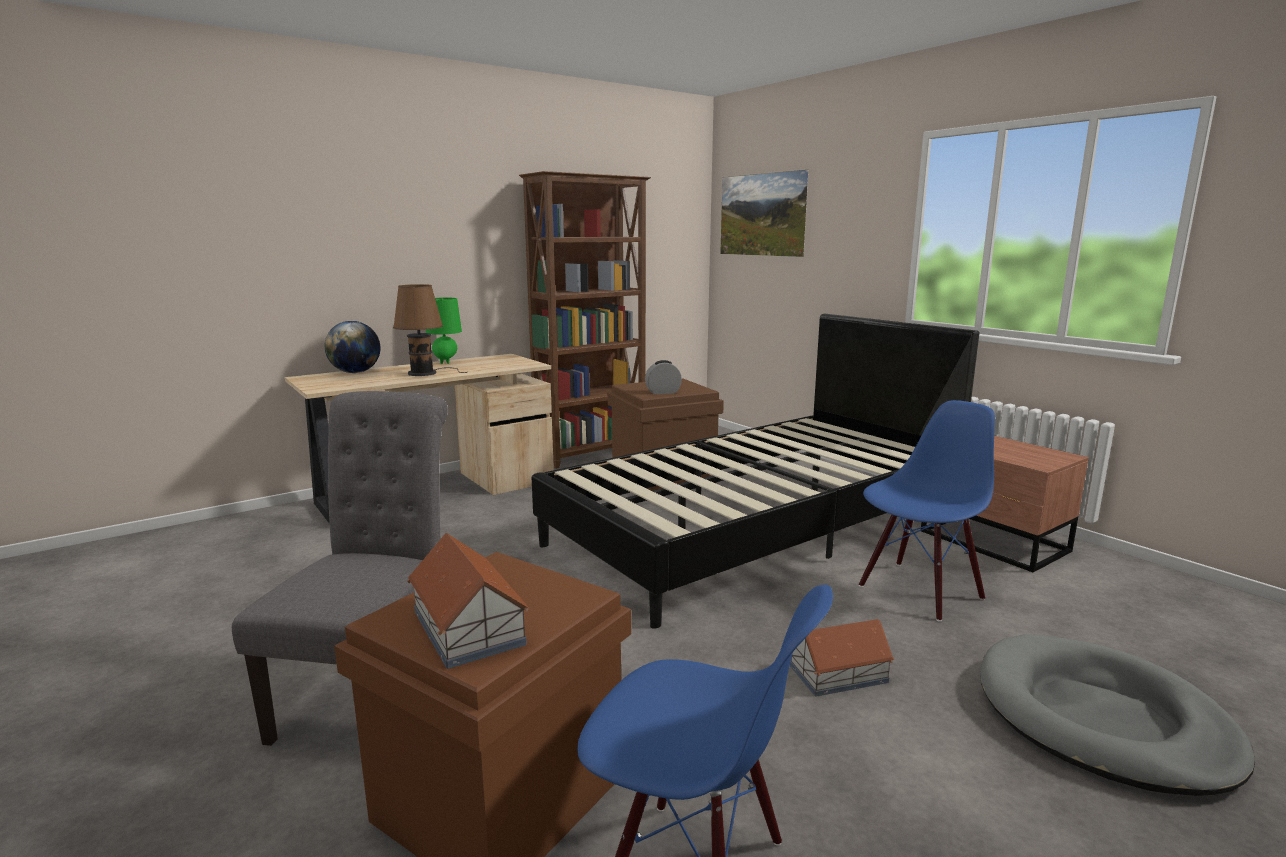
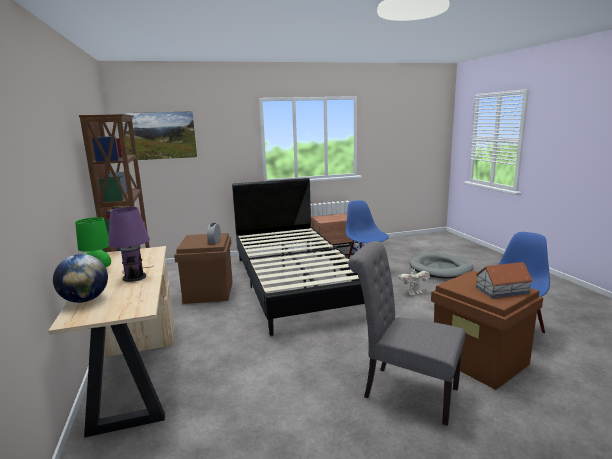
camera: 70 degrees left, 0 degrees up
(425, 373) = (134, 276): brown table lamp -> purple table lamp
(839, 674) = (413, 293): toy house -> toy robot

